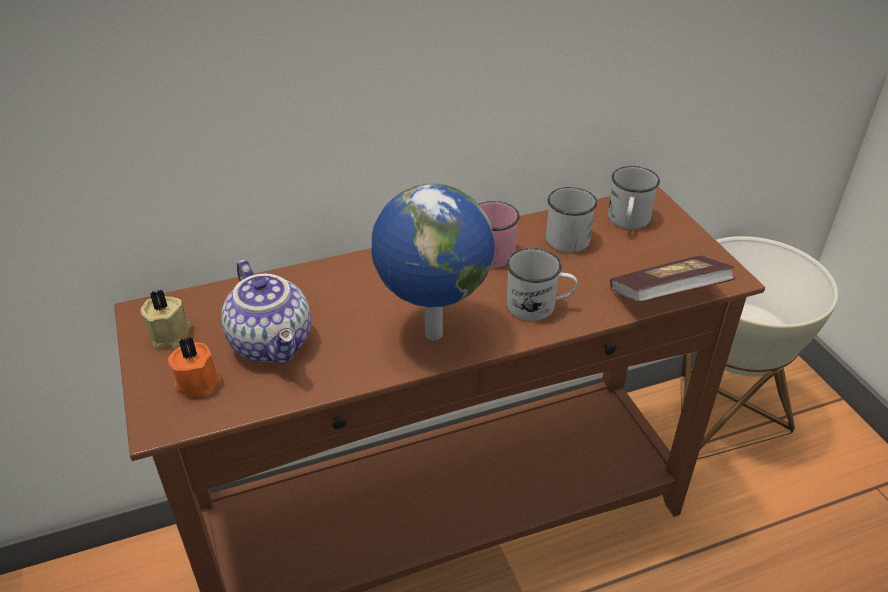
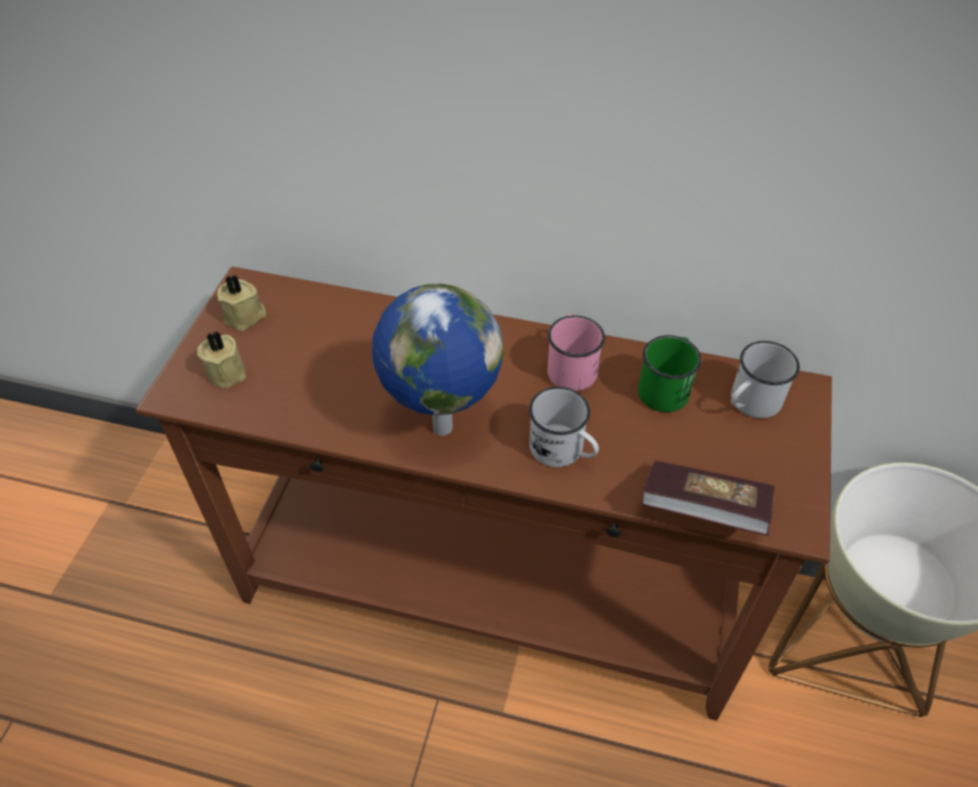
camera: 35 degrees right, 10 degrees up
(198, 381) = (228, 371): orange candle -> beige candle
(273, 343) = (310, 366): teapot -> none
(566, 235) = (666, 387): white mug -> green mug

